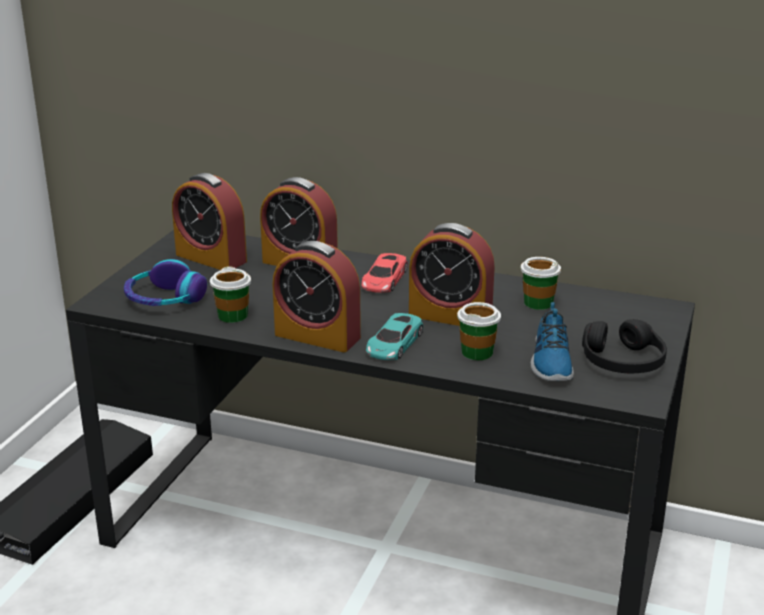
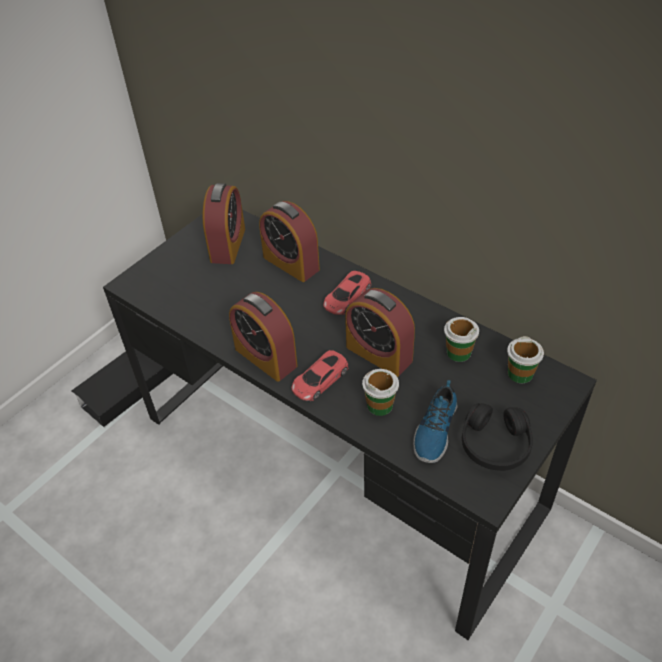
camera: 20 degrees right, 20 degrees up
(164, 299) = (174, 288): headphones -> none
(211, 258) = (228, 245): alarm clock -> alarm clock turned 135 degrees counterclockwise
(232, 316) = (214, 319): cup -> cup (520, 373)
(394, 344) = (320, 379): turquoise toy car -> red toy car

